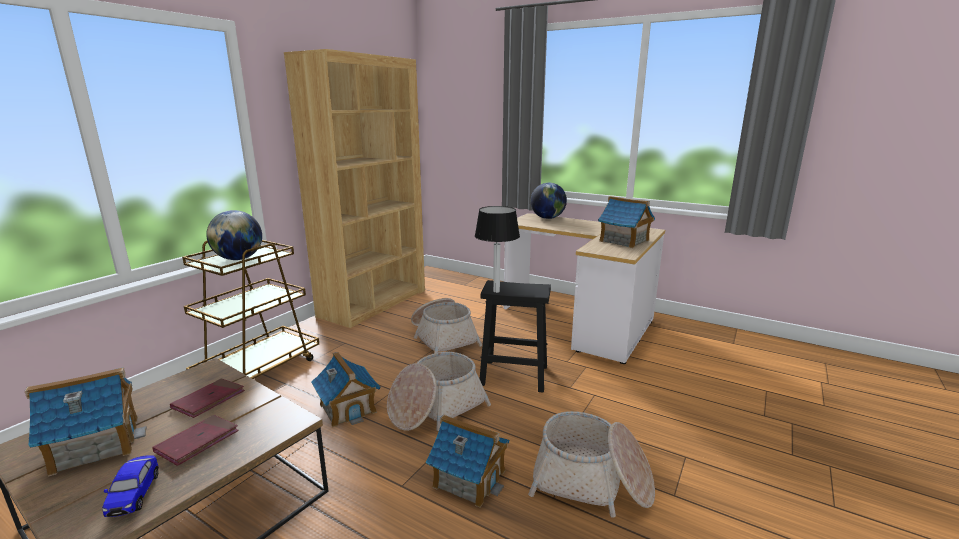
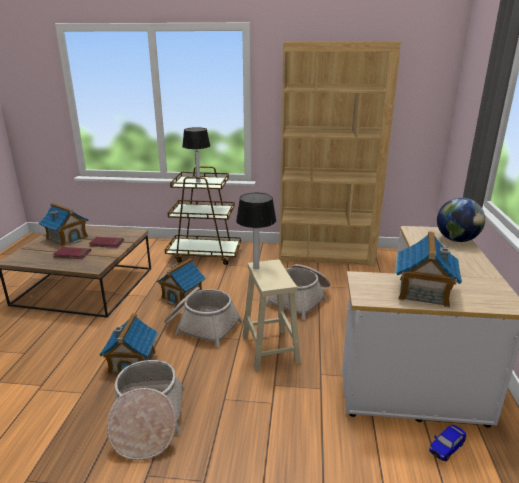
camera: 65 degrees right, 5 degrees up
(134, 495) = (35, 257): toy car -> toy car (446, 448)
(239, 259) = (198, 182): globe -> table lamp
(512, 375) = (269, 348): black stool -> beige stool

